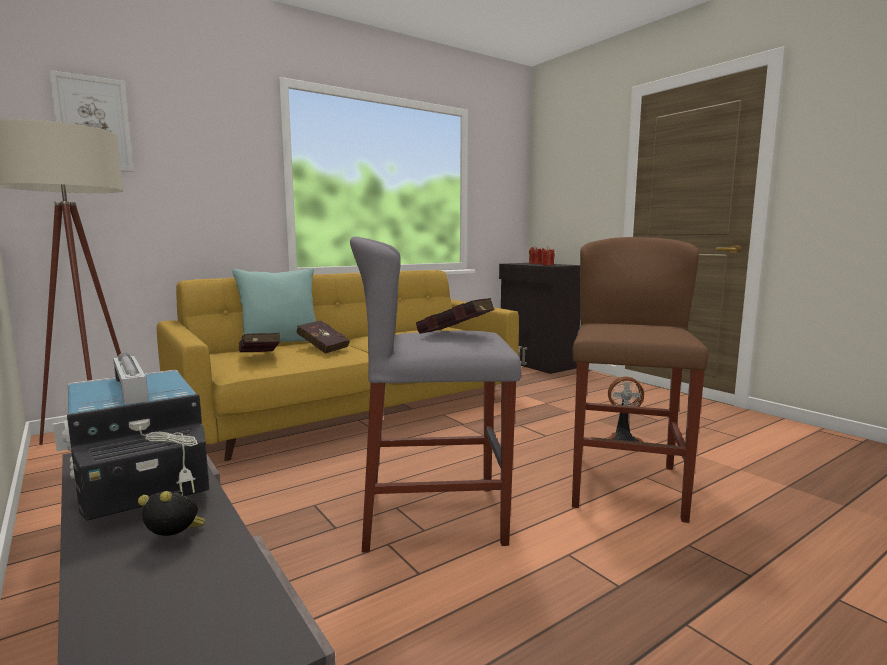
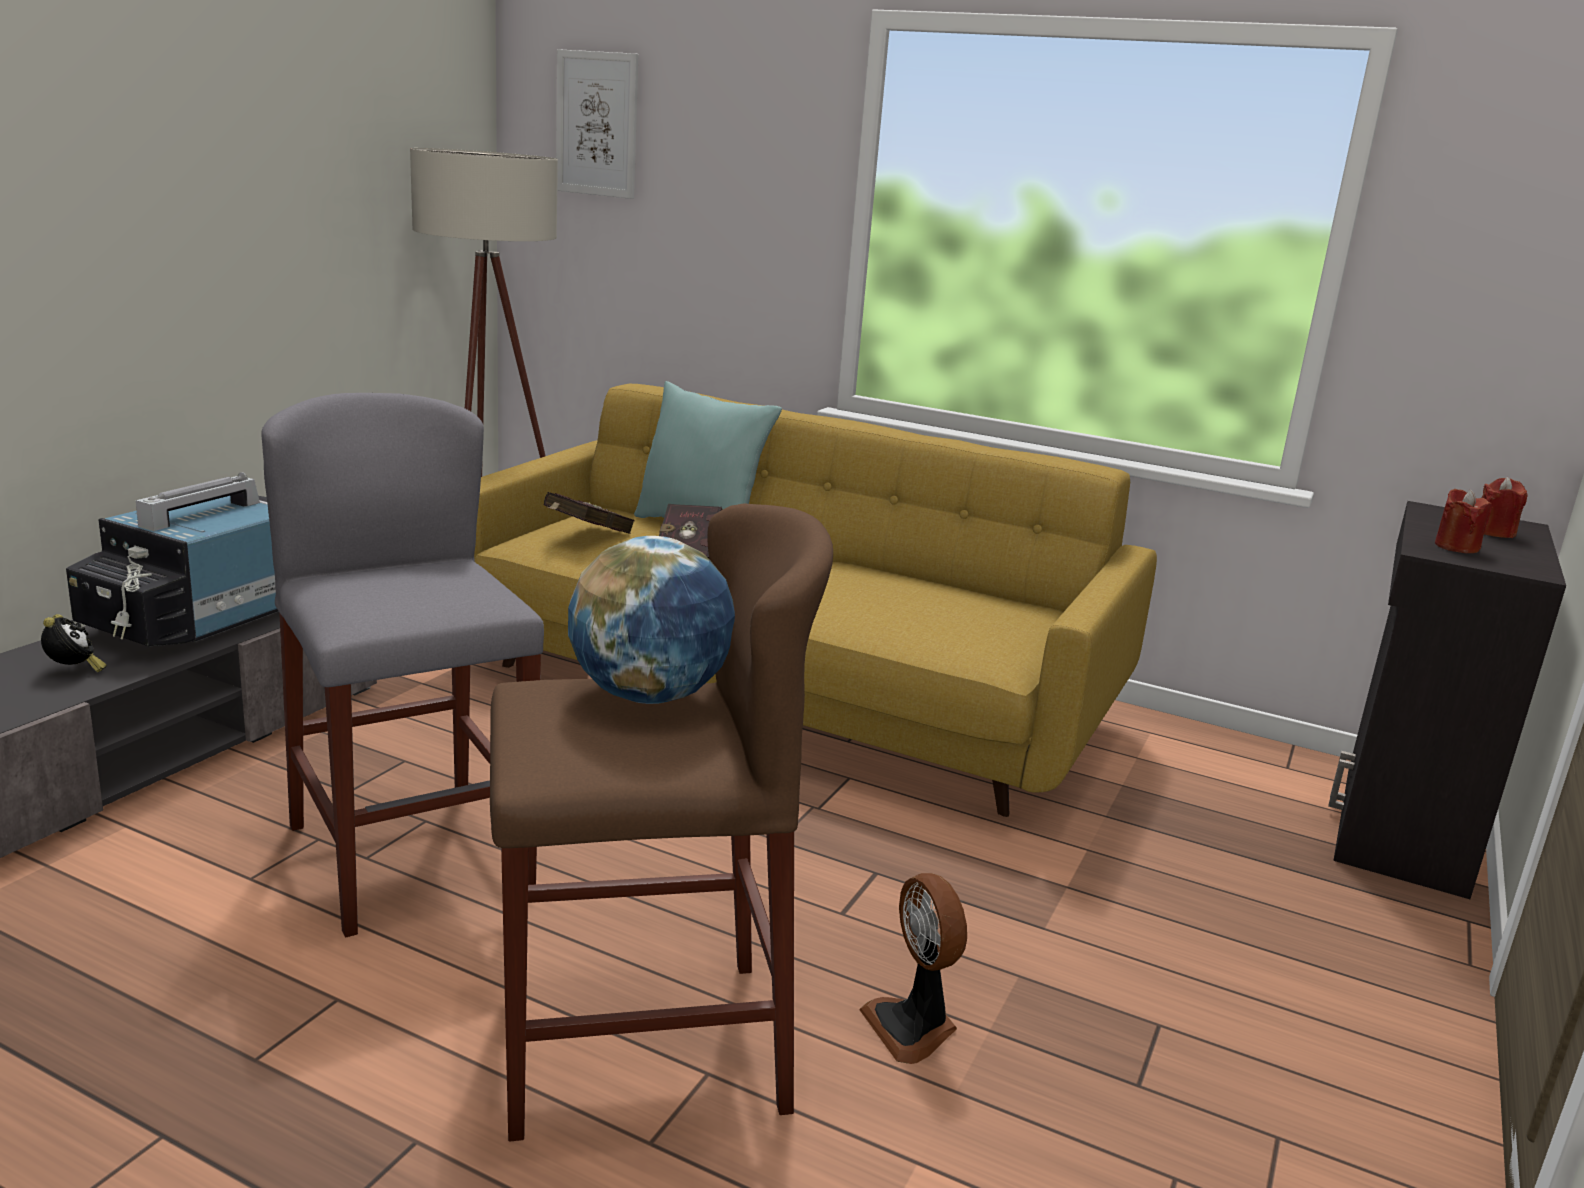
camera: 60 degrees right, 10 degrees up
(458, 335) = (413, 590): red book -> none
(614, 323) = (650, 696): none -> globe

